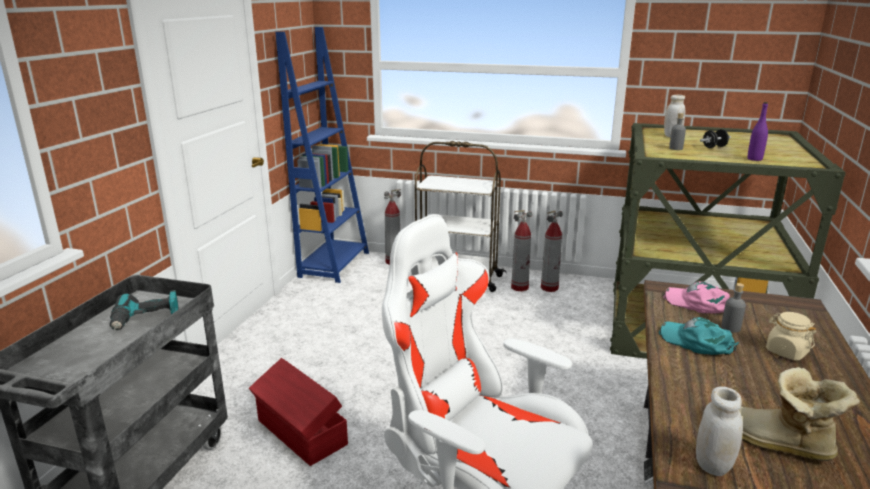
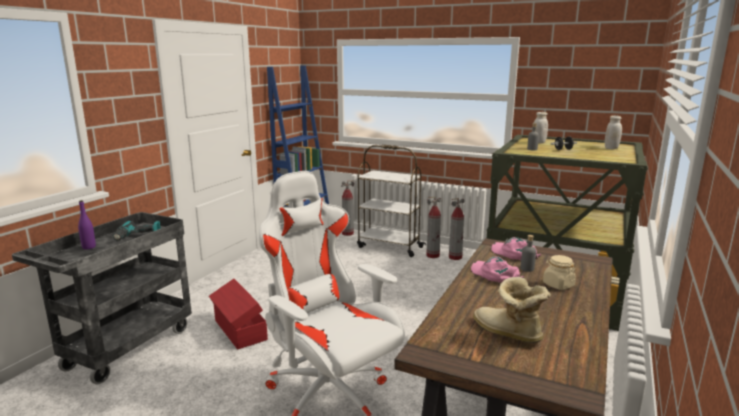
camera: 10 degrees right, 5 degrees down
(697, 342) = (495, 274): turquoise cap -> pink cap
(713, 465) = (451, 339): white jar -> white jar (611, 148)
(754, 159) = (585, 157): purple bottle -> purple bottle (89, 247)

